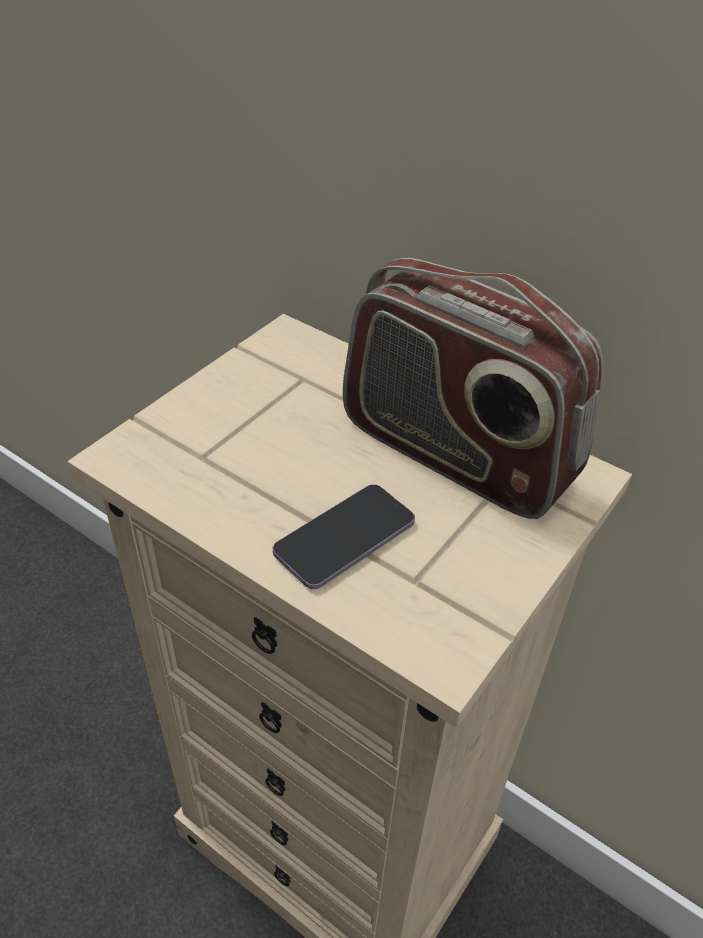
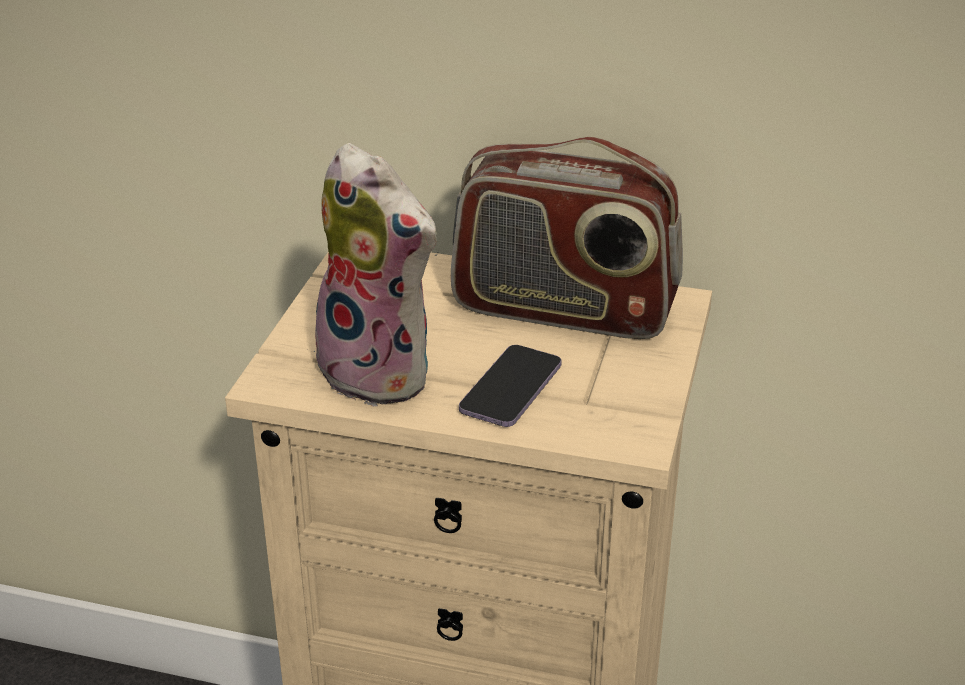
camera: 20 degrees left, 10 degrees down
(230, 476) = (383, 372): none -> plush toy

